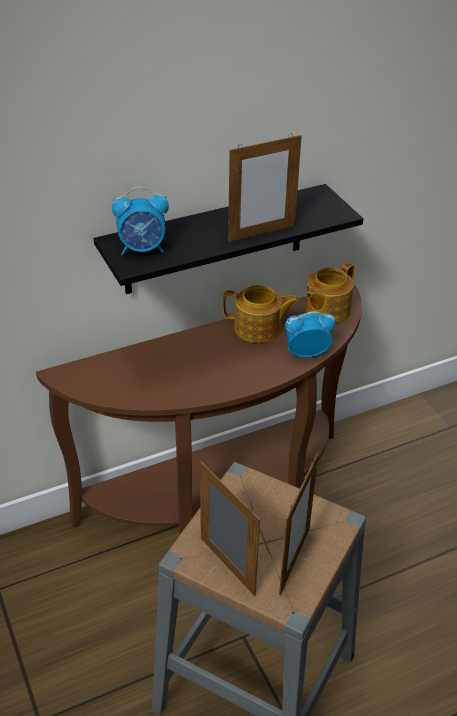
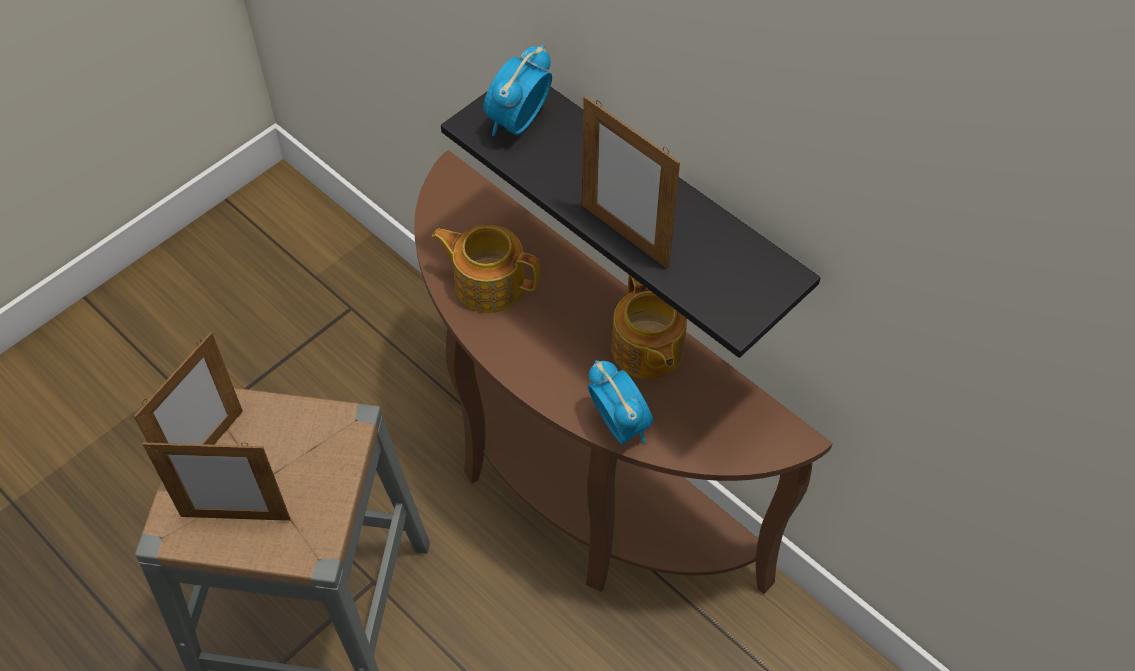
camera: 70 degrees right, 15 degrees up
(143, 249) = (518, 122): alarm clock -> alarm clock turned 60 degrees clockwise
(326, 310) = (738, 424): teapot -> teapot (488, 283)

